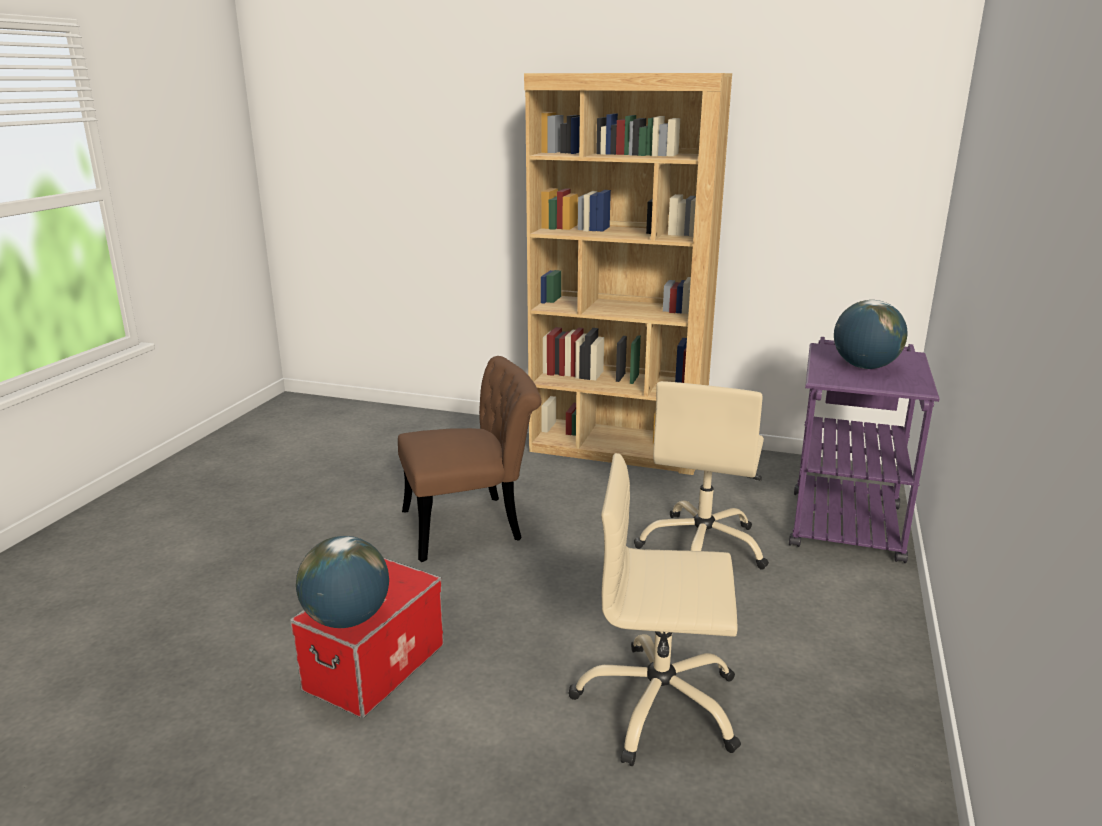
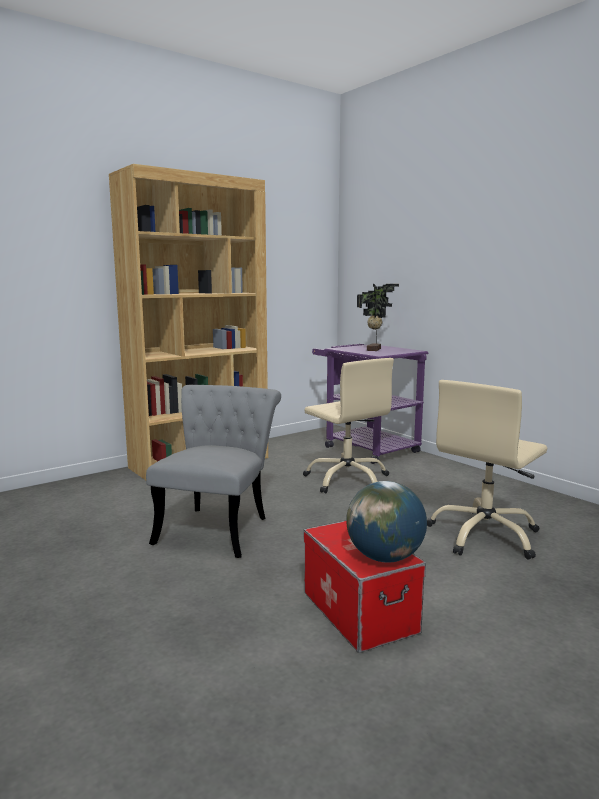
camera: 55 degrees left, 10 degrees down
(473, 525) = (218, 527): brown chair -> grey chair
(865, 367) = (375, 349): globe -> potted plant

